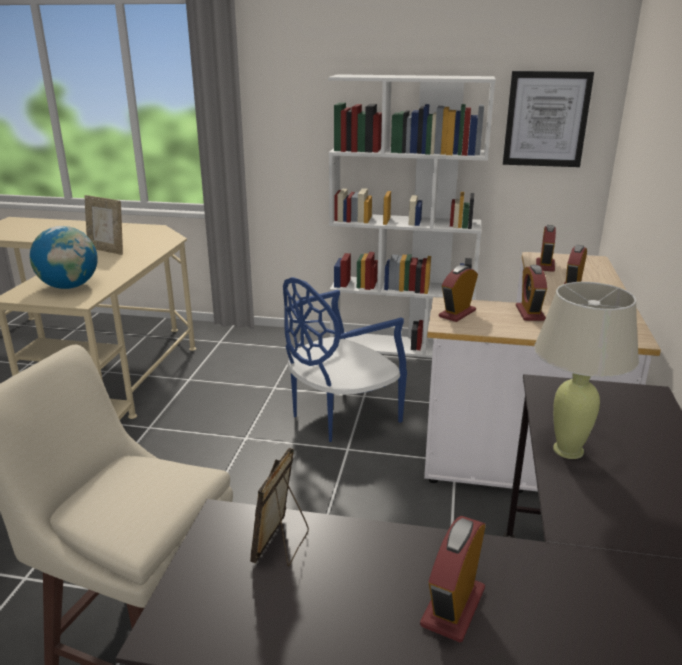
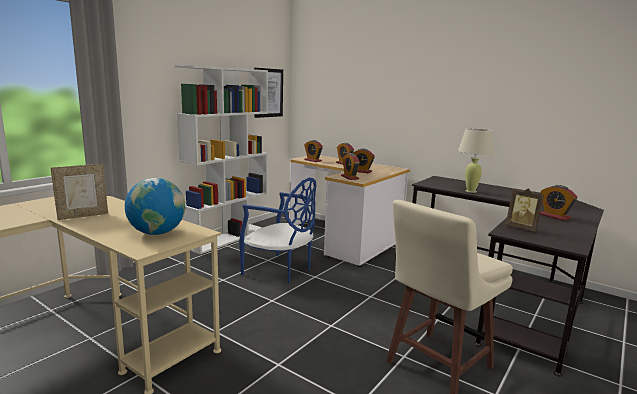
camera: 65 degrees left, 10 degrees down
(340, 415) = (280, 270): blue chair -> blue chair turned 45 degrees counterclockwise

